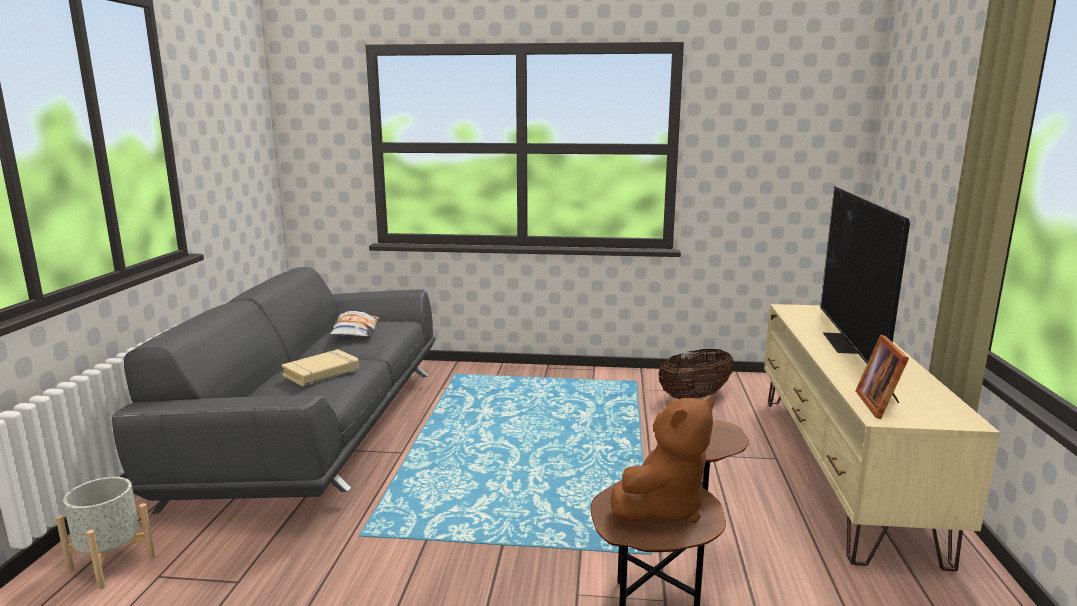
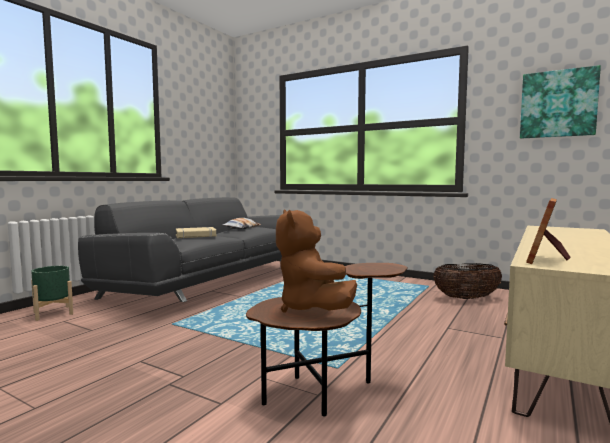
camera: 25 degrees right, 10 degrees down
(111, 564) = (53, 313): grey planter -> green planter
(663, 508) = (311, 308): brown plush toy -> brown plush toy turned 90 degrees clockwise
(792, 138) = (558, 104): none -> picture
(848, 343) = (569, 239): television -> none

